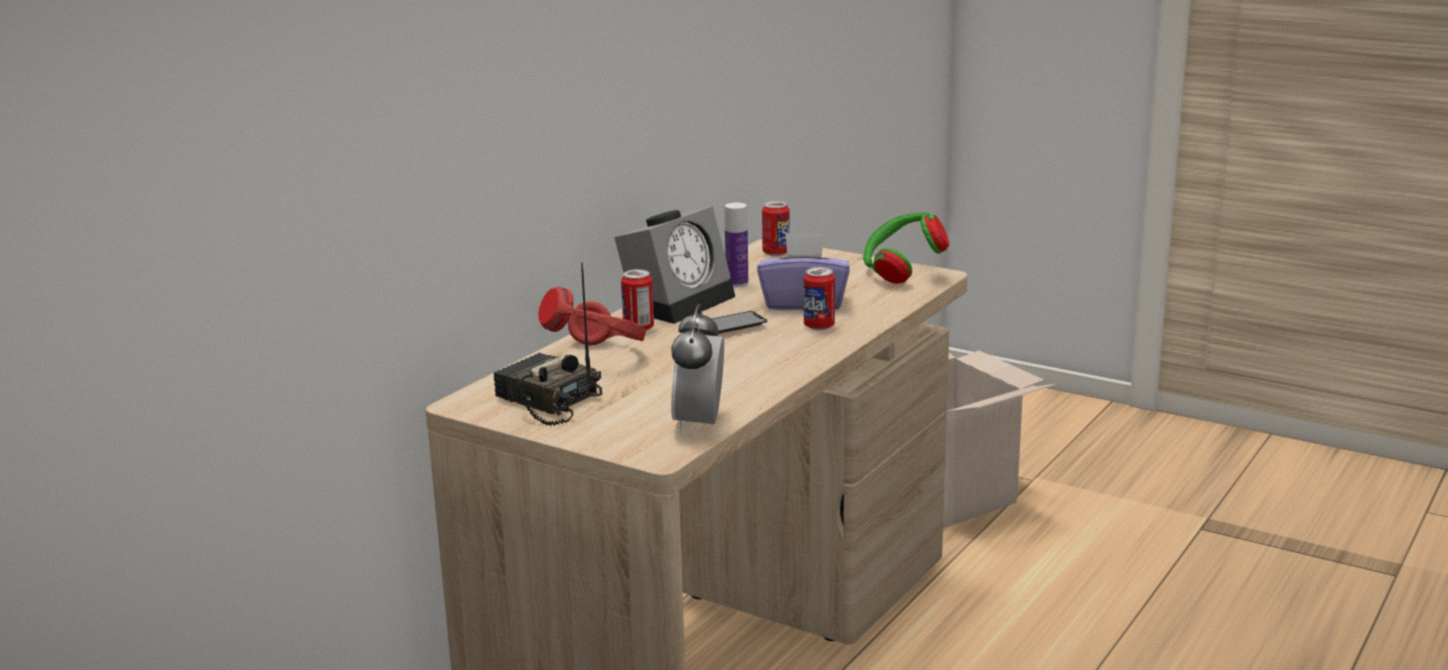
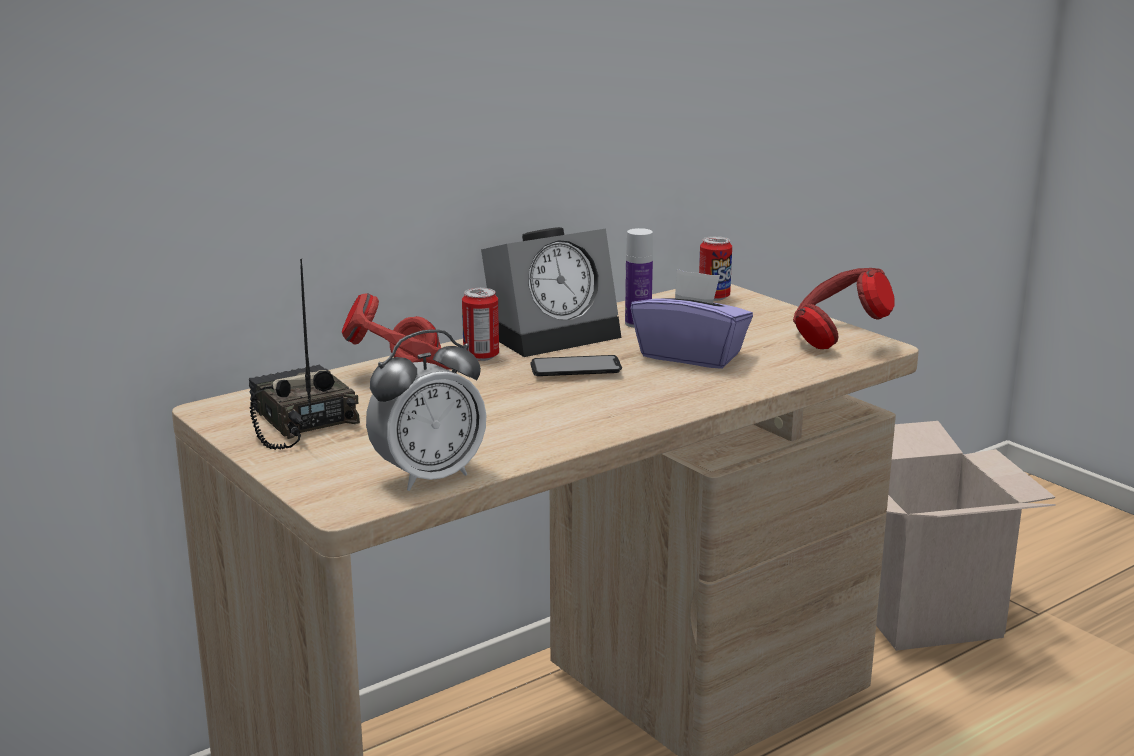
camera: 20 degrees right, 0 degrees up
(699, 424) = (428, 476): alarm clock -> alarm clock turned 150 degrees counterclockwise
(819, 326) = (681, 385): can -> none
(901, 273) = (837, 338): green headphones -> red headphones

